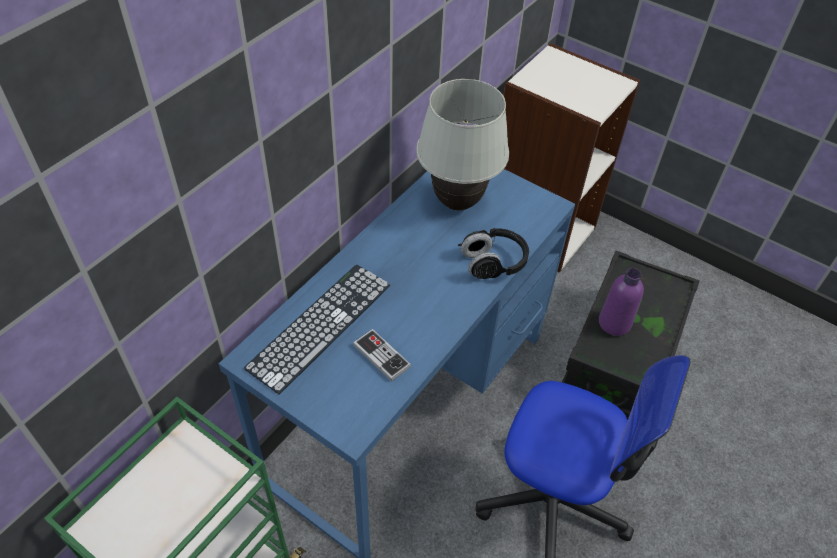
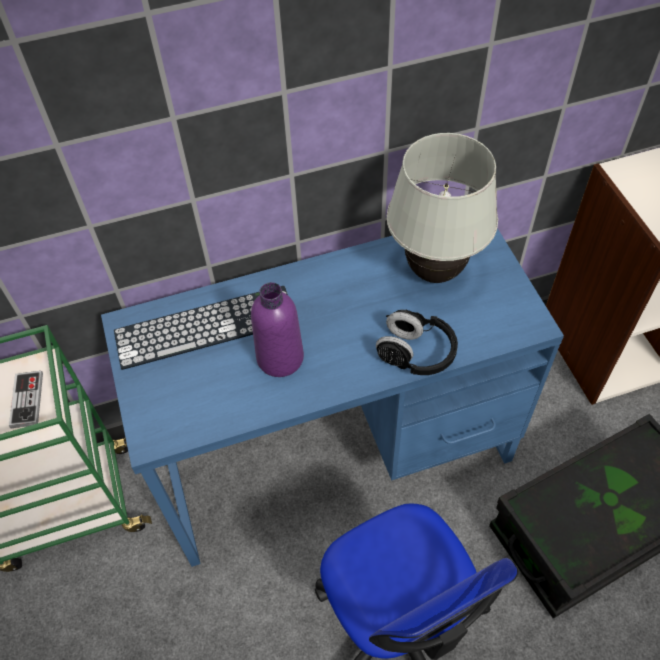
camera: 40 degrees right, 5 degrees up
(381, 356) = (232, 385): game controller -> game controller (27, 400)
(614, 323) = (580, 491): purple bottle -> purple bottle (280, 358)

